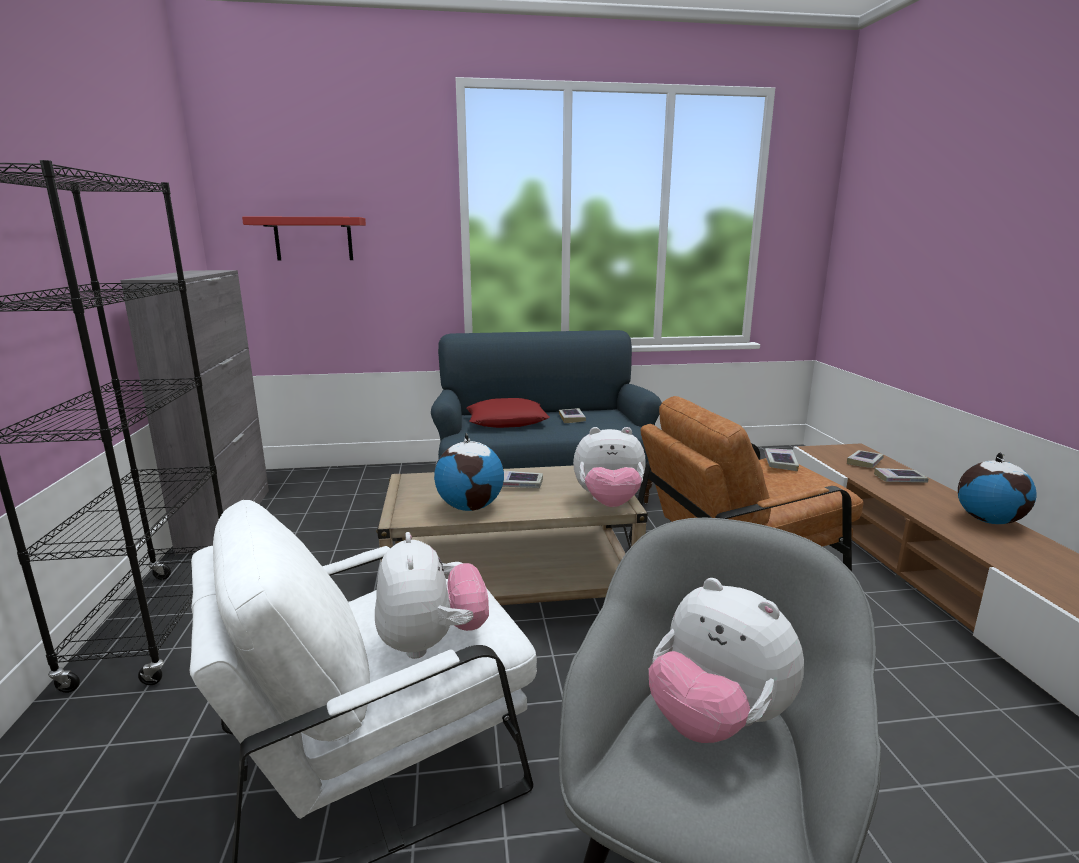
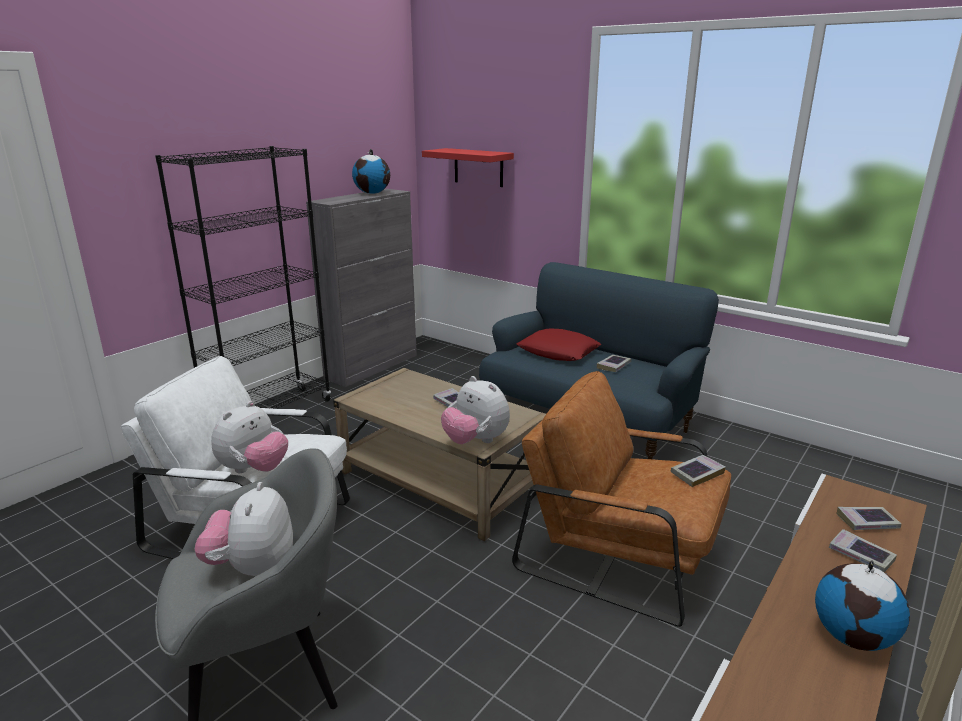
camera: 45 degrees right, 5 degrees up
(470, 507) = (397, 407): globe -> globe (372, 193)

